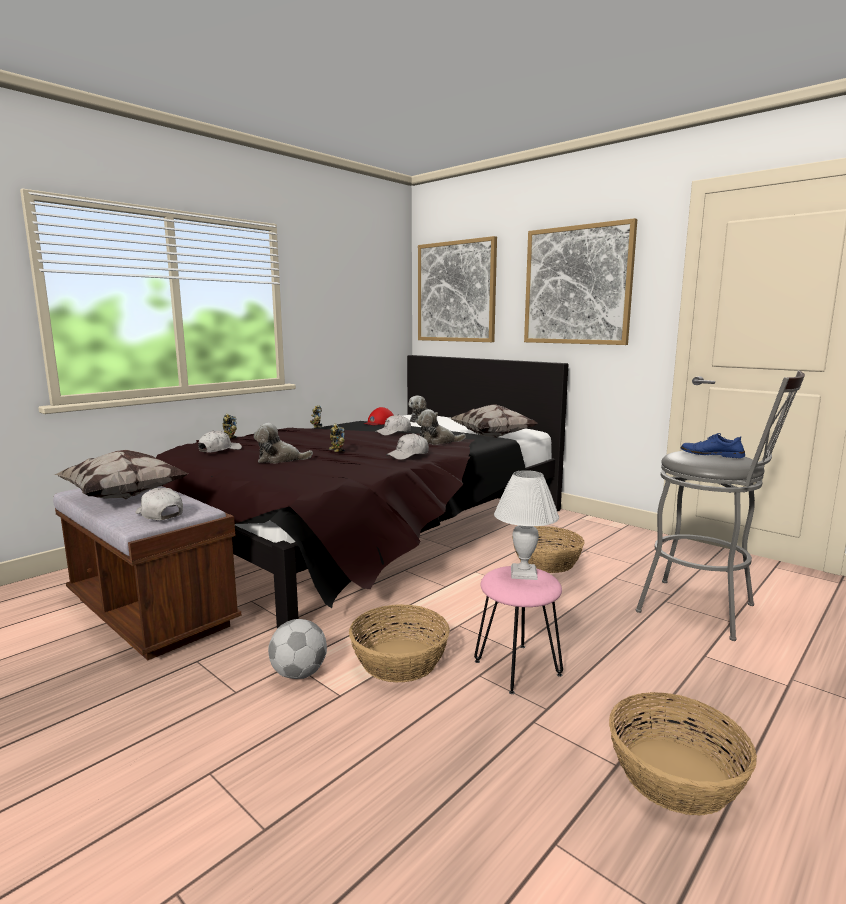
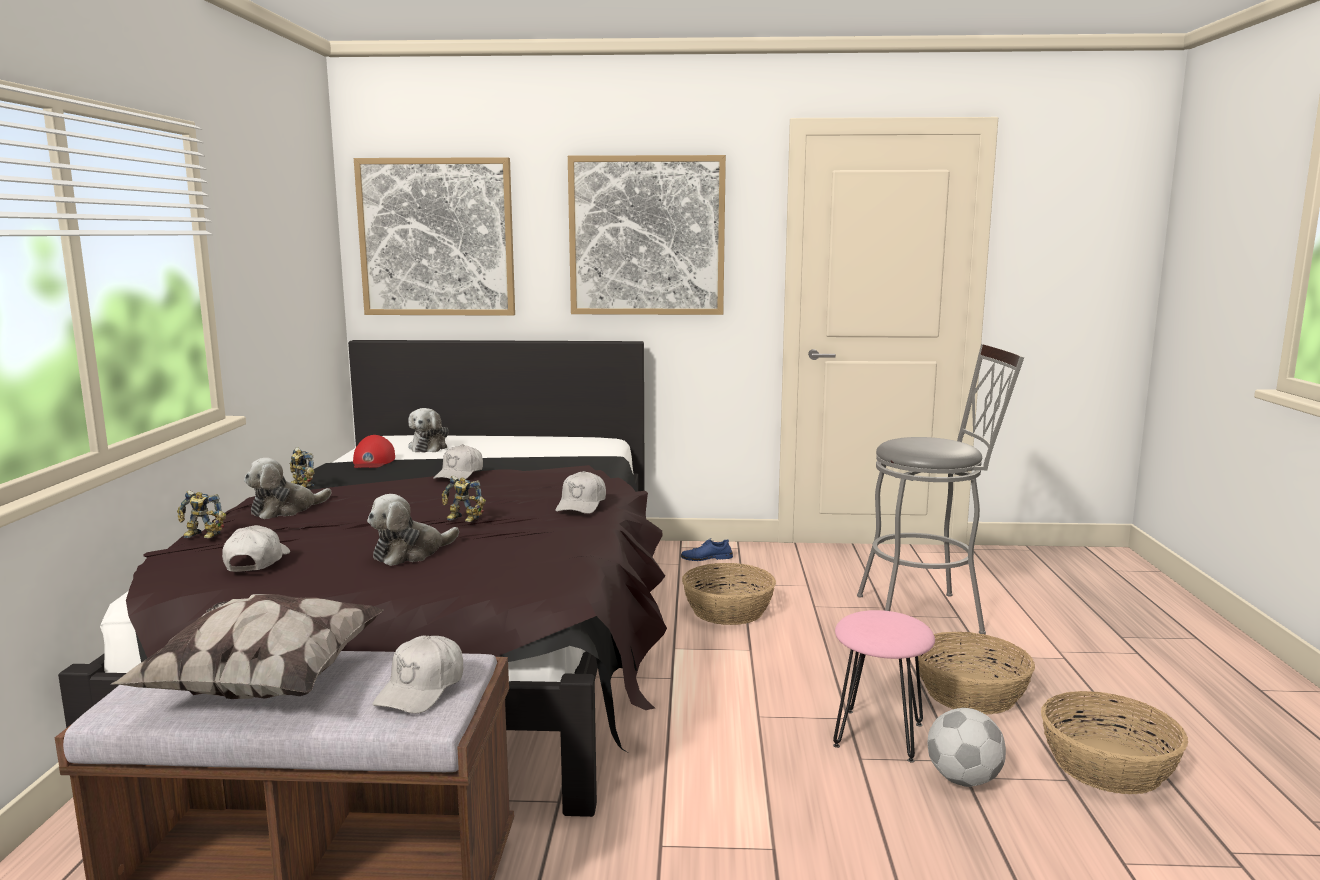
camera: 40 degrees left, 0 degrees up
(159, 514) = (422, 689): white cap -> white cap turned 75 degrees counterclockwise
(299, 673) = (688, 851): football -> football (962, 779)
(400, 660) = (767, 781): basket -> basket (970, 693)
(437, 442) = (558, 477): plush toy -> plush toy (285, 510)
(492, 436) = (586, 456): pillow -> none
(524, 573) = (880, 619): white table lamp -> none
(711, 454) = (927, 442): blue shoe -> blue shoe (706, 558)

